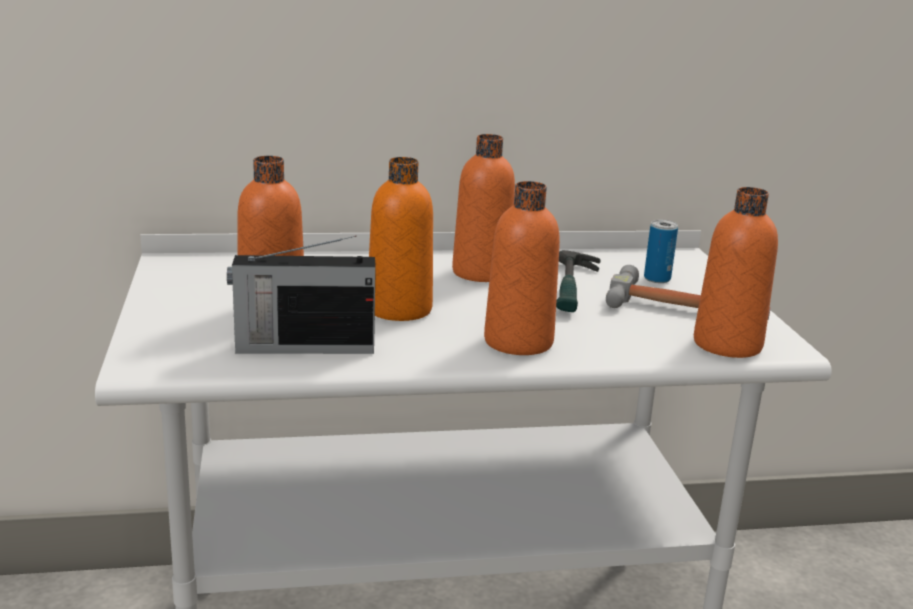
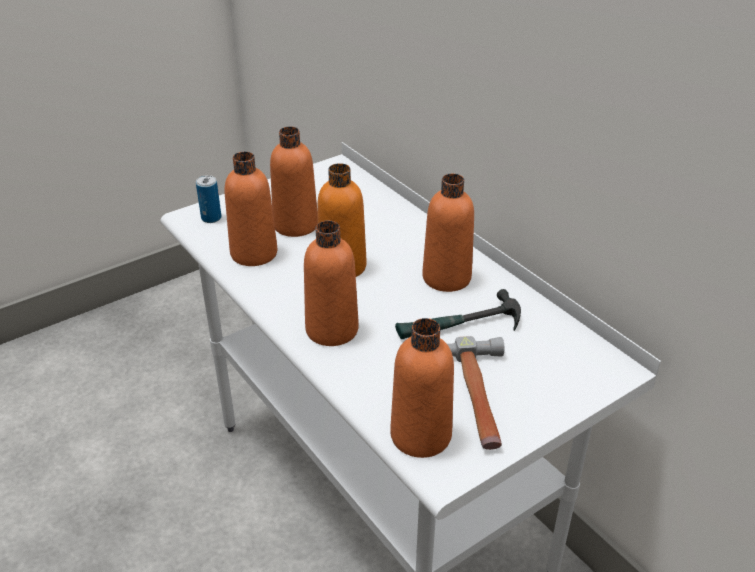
camera: 65 degrees right, 15 degrees up
(302, 347) = (254, 253): radio -> orange bottle
(657, 278) = (534, 366): can -> can (211, 218)

